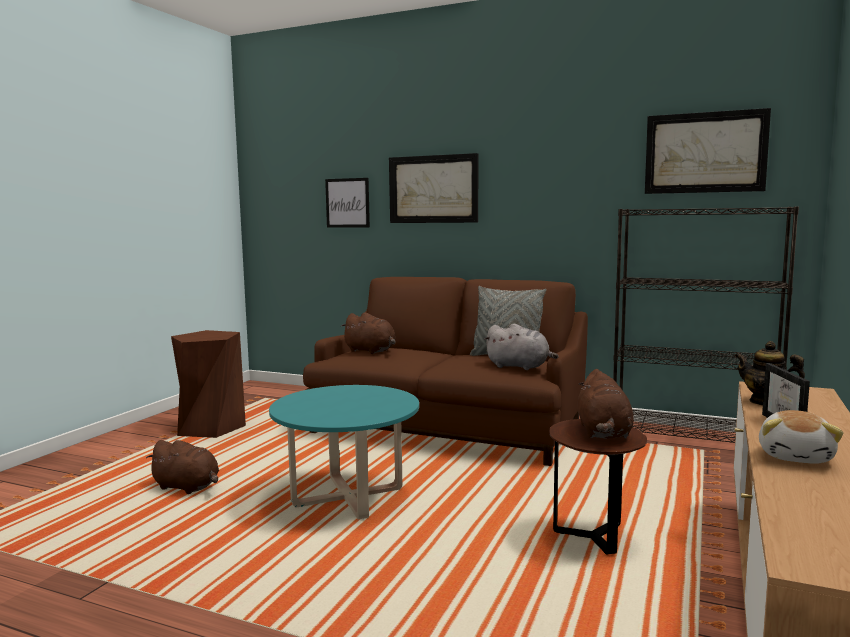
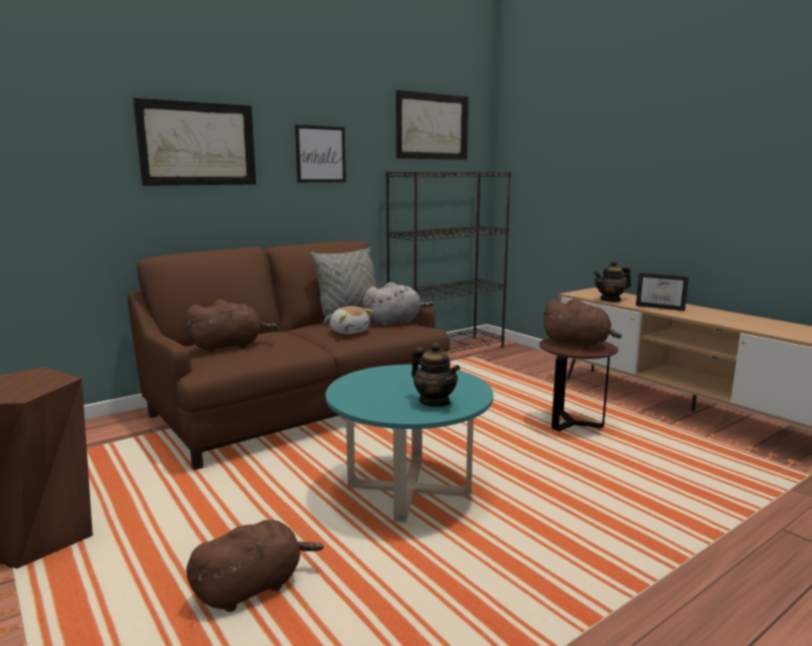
camera: 60 degrees left, 5 degrees up
(324, 413) = (434, 402): none -> teapot
(347, 203) = (65, 157): picture -> picture (320, 154)
(796, 456) = (715, 318): plush toy -> plush toy (349, 331)

